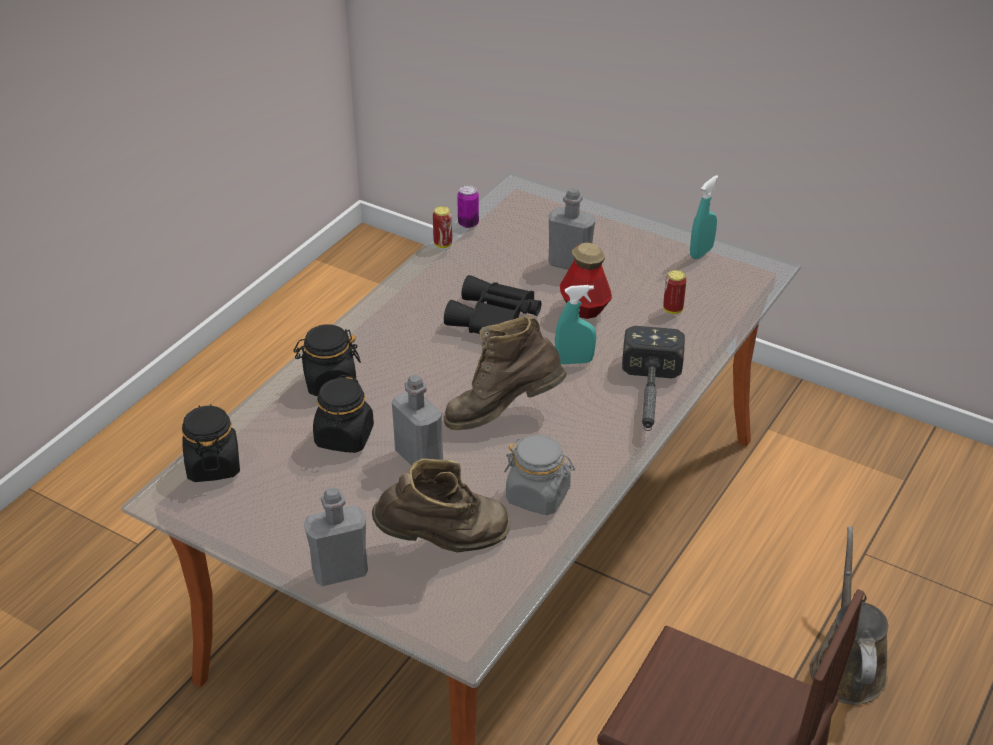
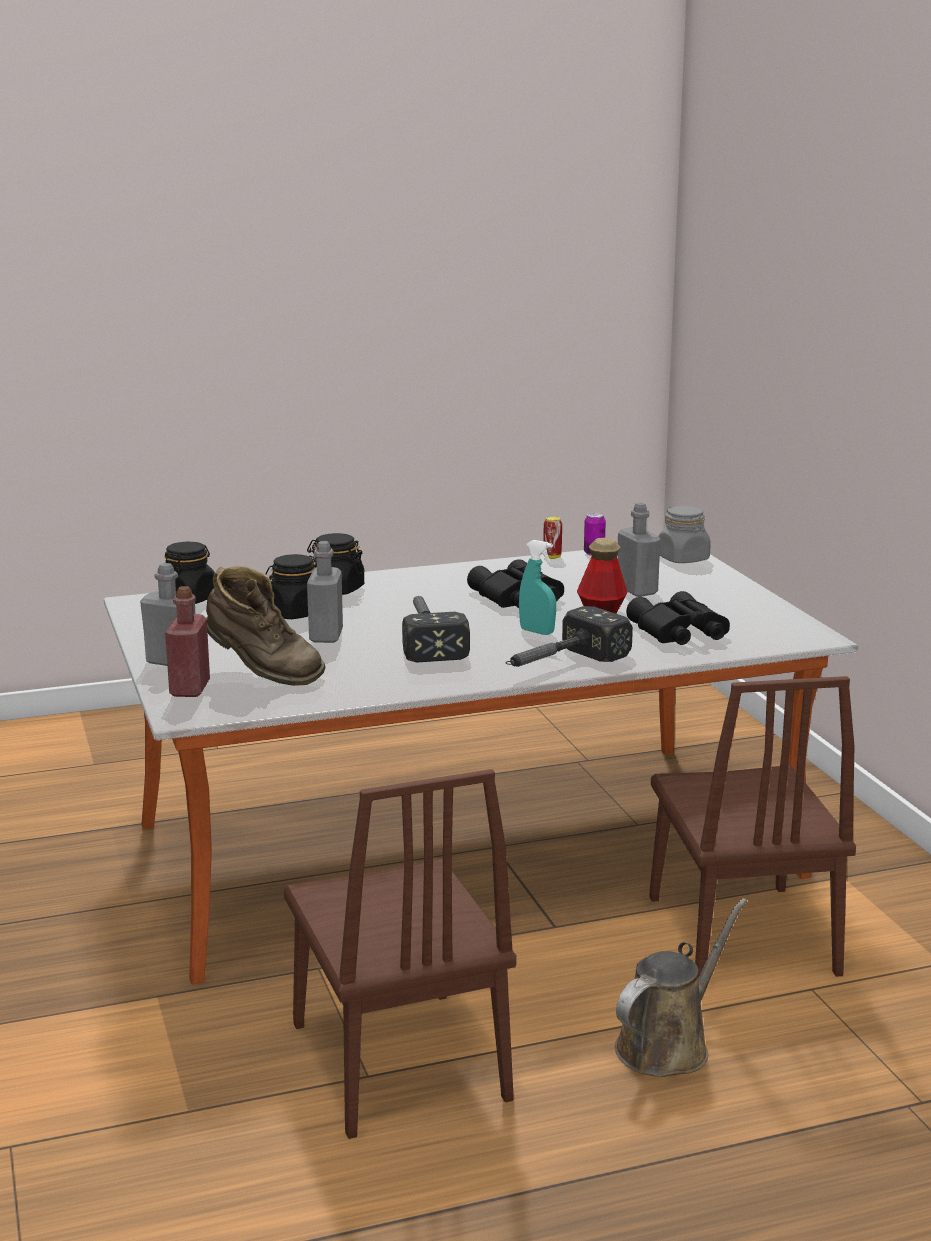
camera: 40 degrees right, 20 degrees down
(415, 602) = (190, 689): none -> red bottle
(503, 414) = (427, 637): brown boot -> hammer
(538, 496) = (372, 677): grey jar -> grey jar (683, 559)
(673, 310) = (677, 633): can -> black binoculars
(701, 252) = (770, 614): turquoise spray bottle -> none
(771, 526) = (741, 934): none -> brown chair

